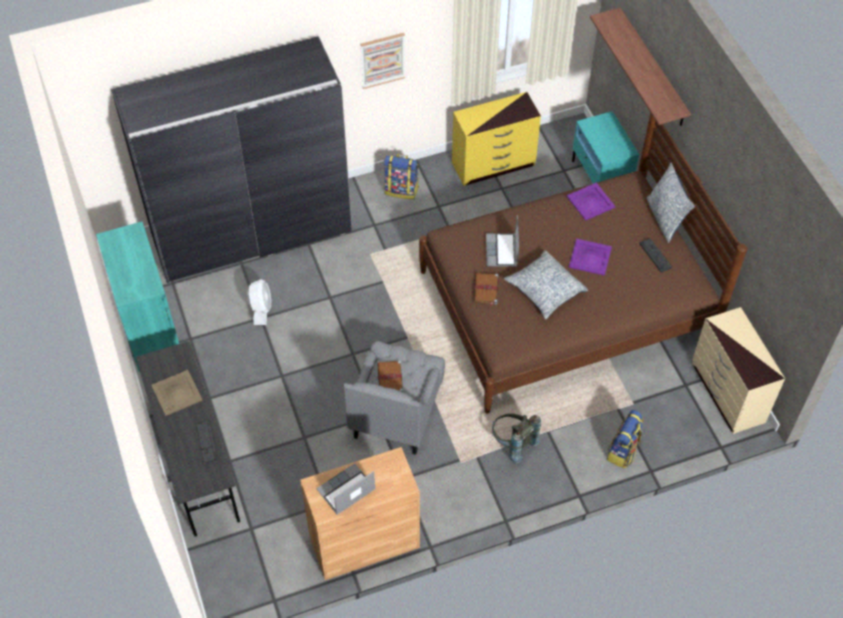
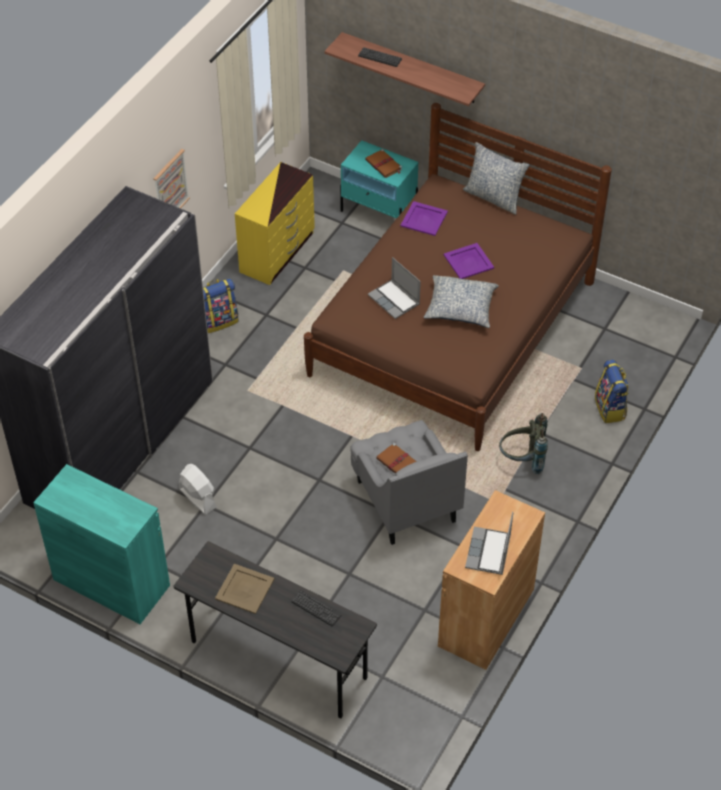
camera: 40 degrees left, 5 degrees down
(486, 290) = (413, 338): brown book -> brown book (384, 165)
(655, 255) = (516, 229): keyboard -> keyboard (380, 57)
(727, 393) = (640, 315): beige dresser -> none

